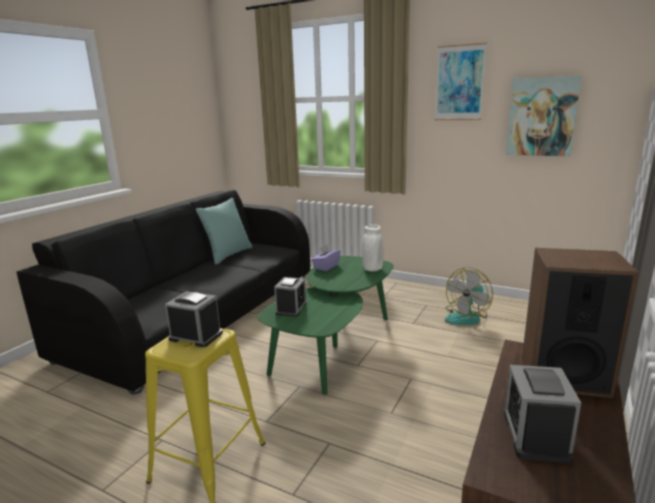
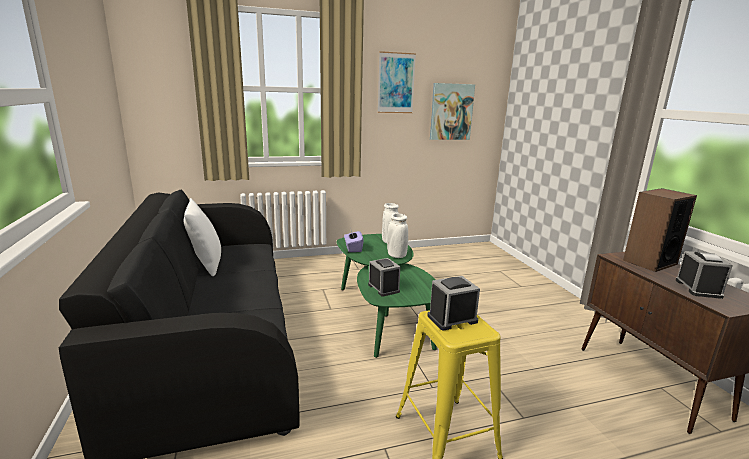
camera: 45 degrees left, 0 degrees up
(228, 255) = (206, 264): turquoise pillow -> white pillow
(349, 283) = (396, 256): none -> white vase
(467, 317) = (430, 265): fan -> none
(535, 435) = (698, 288): alarm clock -> alarm clock turned 135 degrees counterclockwise

